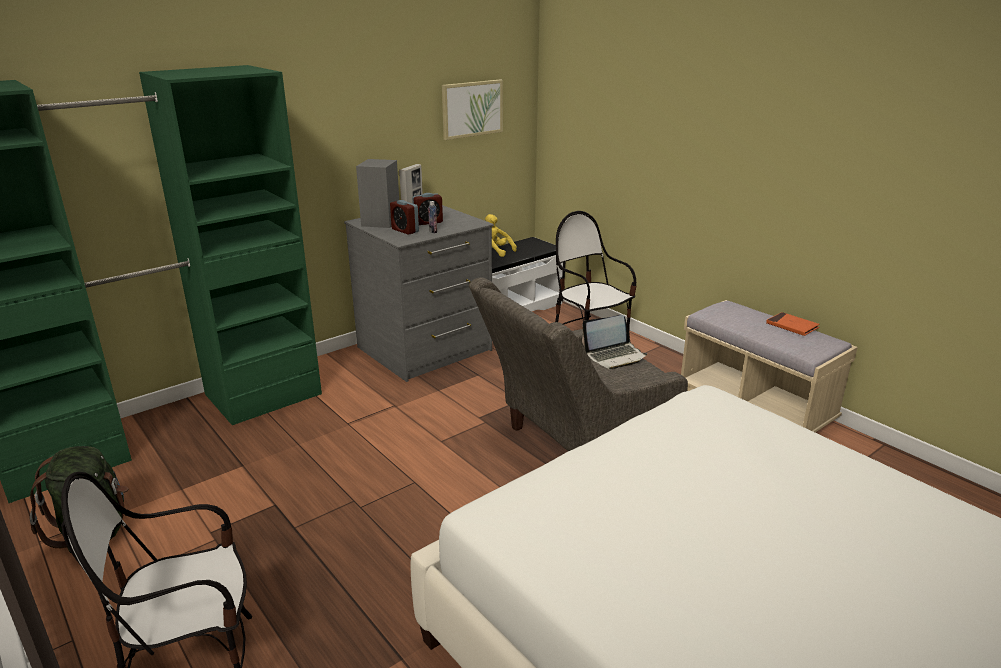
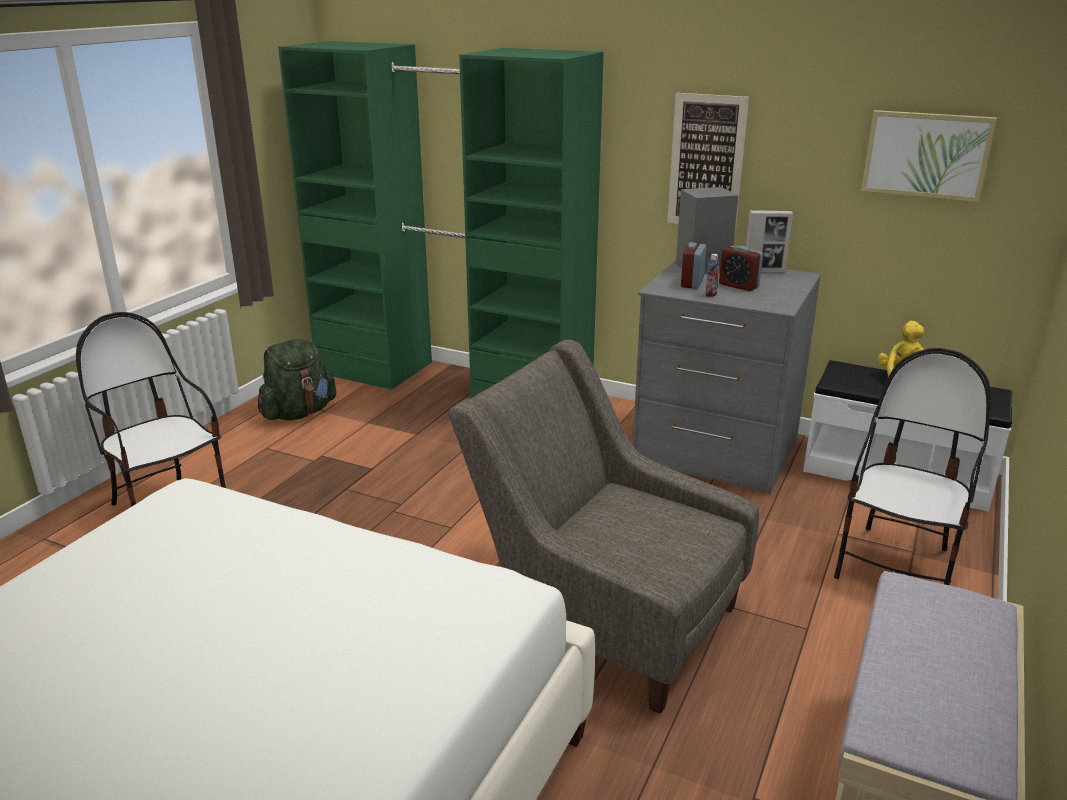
camera: 65 degrees right, 0 degrees up
(344, 143) = (706, 162): none -> picture
(614, 356) = (686, 537): laptop -> none
(792, 326) = (980, 696): orange book -> none

